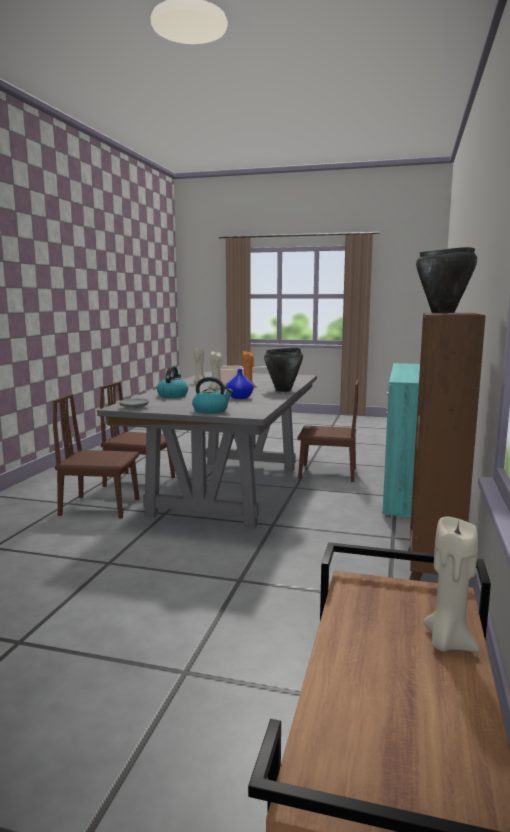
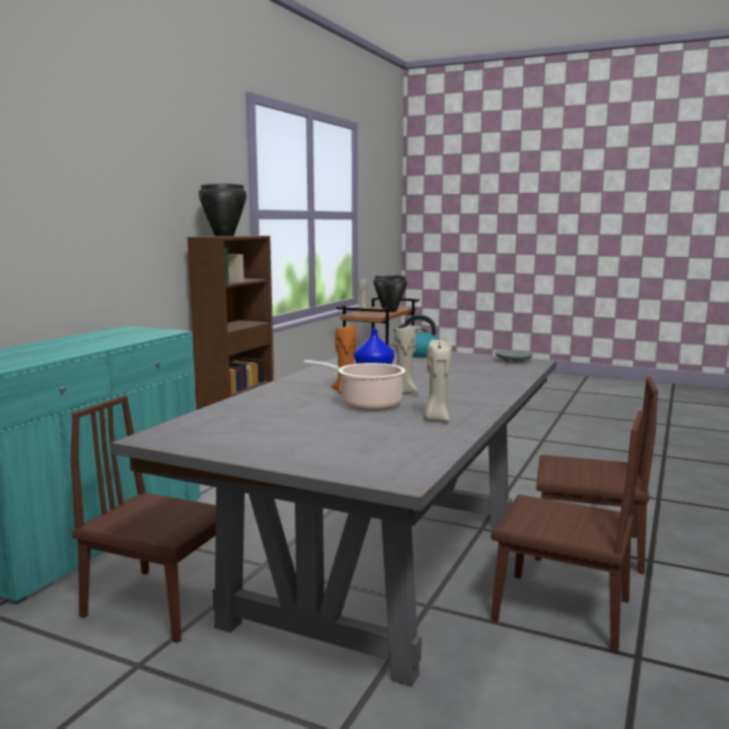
camera: 170 degrees left, 0 degrees up
(172, 395) = (476, 379): kettle -> none
(283, 390) = (290, 383): black cooking pot -> black cooking pot (389, 311)

